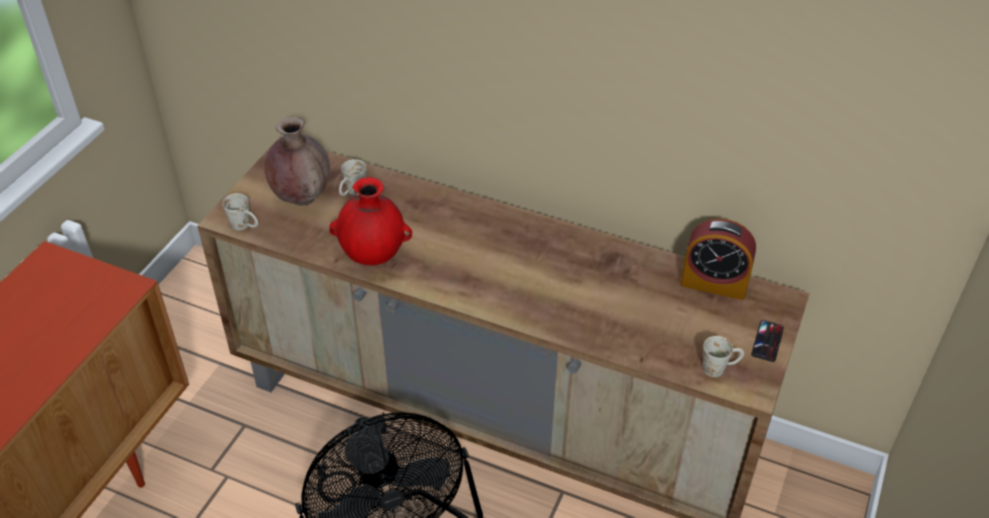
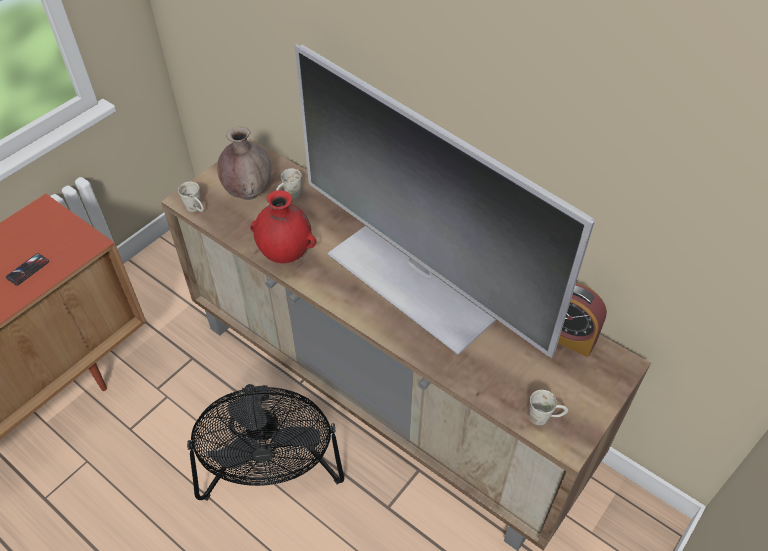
camera: 15 degrees right, 5 degrees up
(528, 262) = (411, 284): none -> television
(767, 341) = (596, 401): phone -> phone (28, 269)

